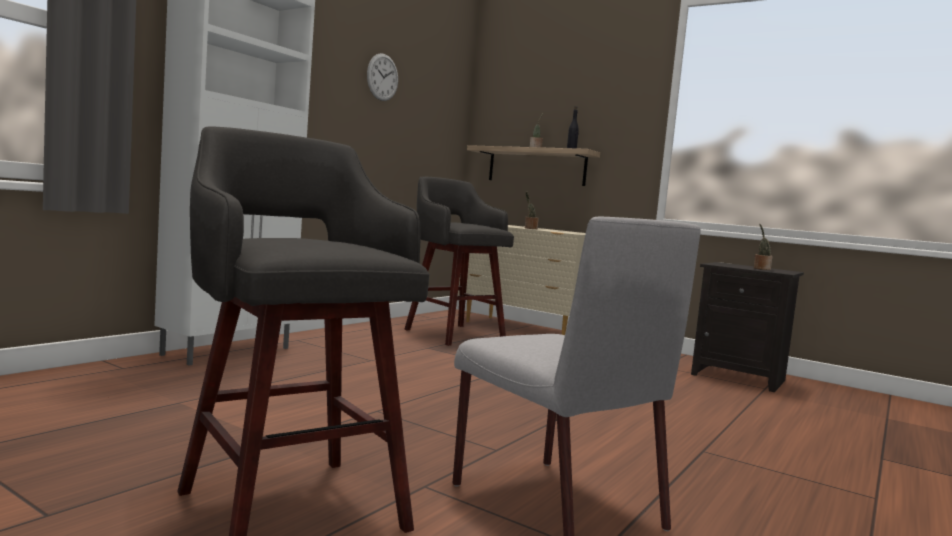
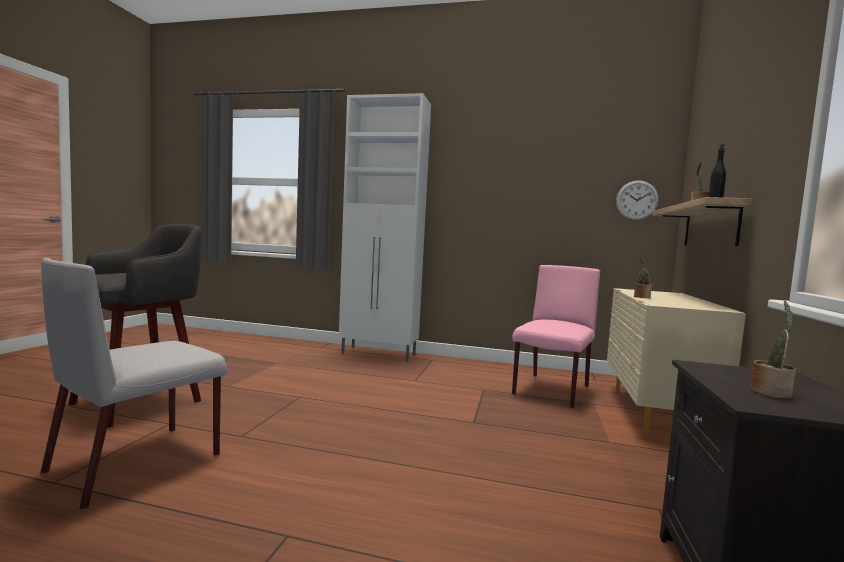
camera: 70 degrees right, 0 degrees up
(382, 77) = (538, 165): wall clock -> wall clock (637, 200)
(452, 334) = (551, 391): grey stool -> pink chair

